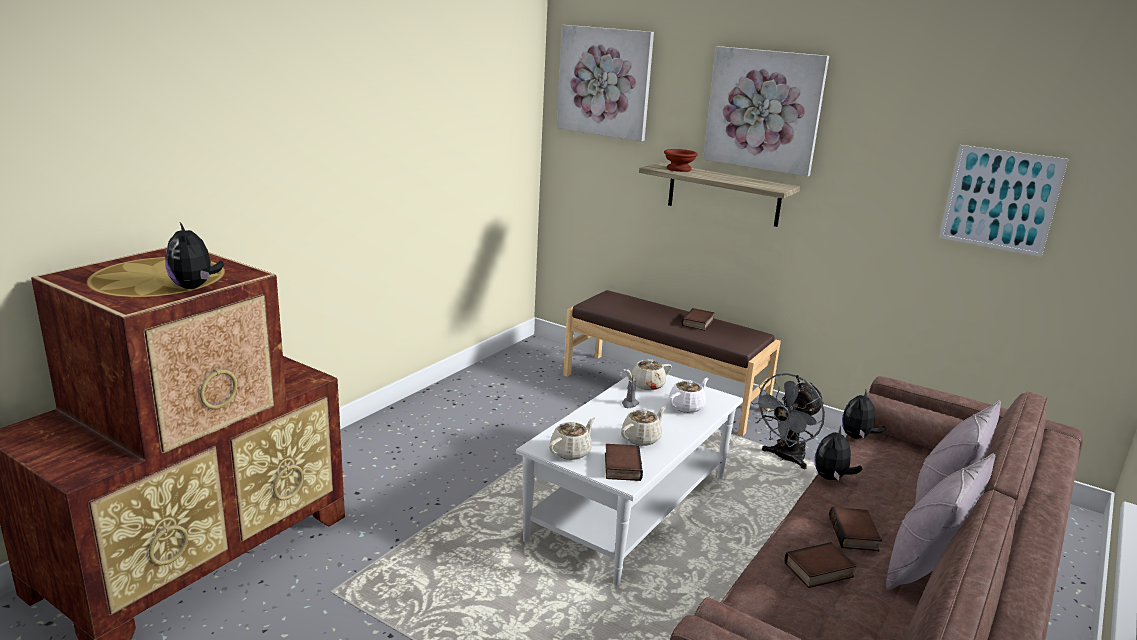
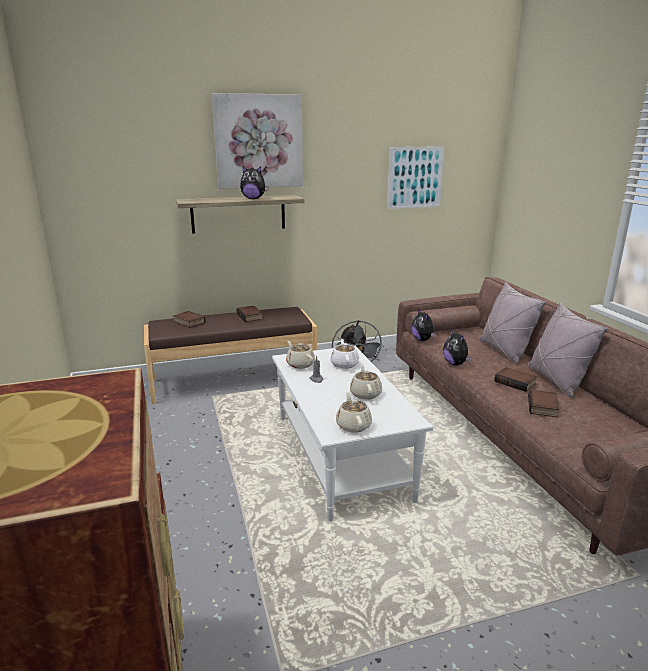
camera: 50 degrees left, 0 degrees up
(194, 287) = (101, 421): plush toy -> plush toy (254, 199)
(605, 82) = (103, 135): picture -> none
(621, 466) = (392, 415): book -> book (188, 322)
(646, 385) = (300, 364): beige teapot -> beige teapot turned 135 degrees clockwise
(680, 169) = (205, 199): brown bowl -> none

